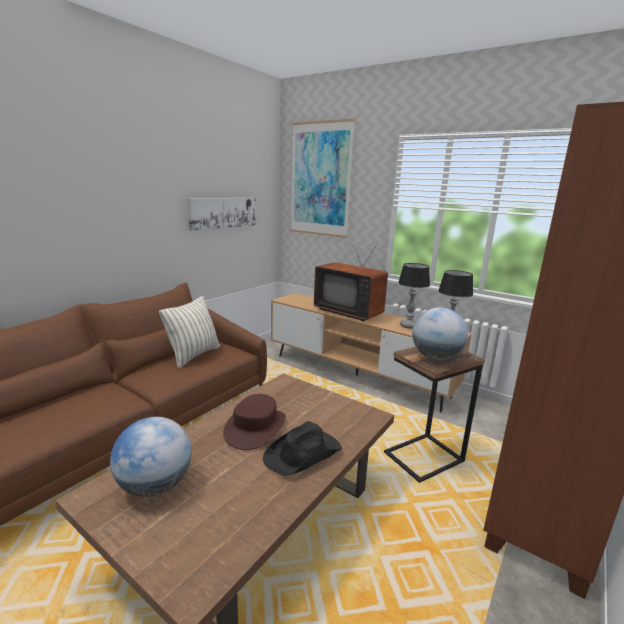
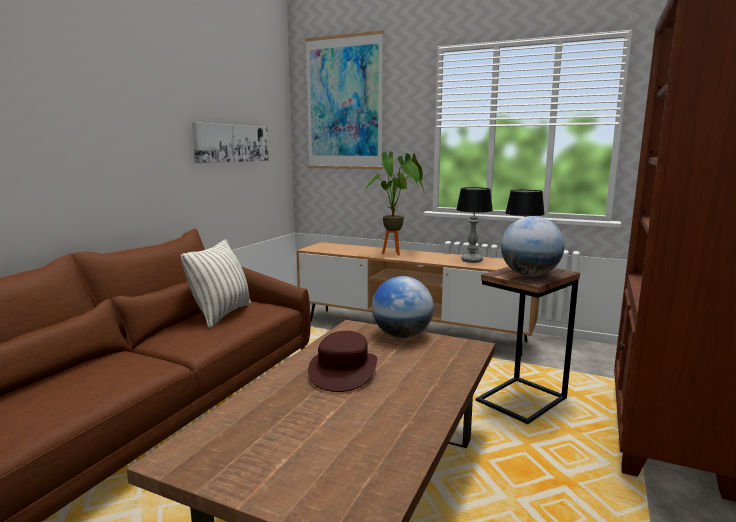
camera: 10 degrees left, 5 degrees down
(155, 485) = (253, 437): globe -> globe (402, 335)
(303, 454) = (415, 387): black hat -> none
(350, 312) = (398, 254): television -> potted plant

